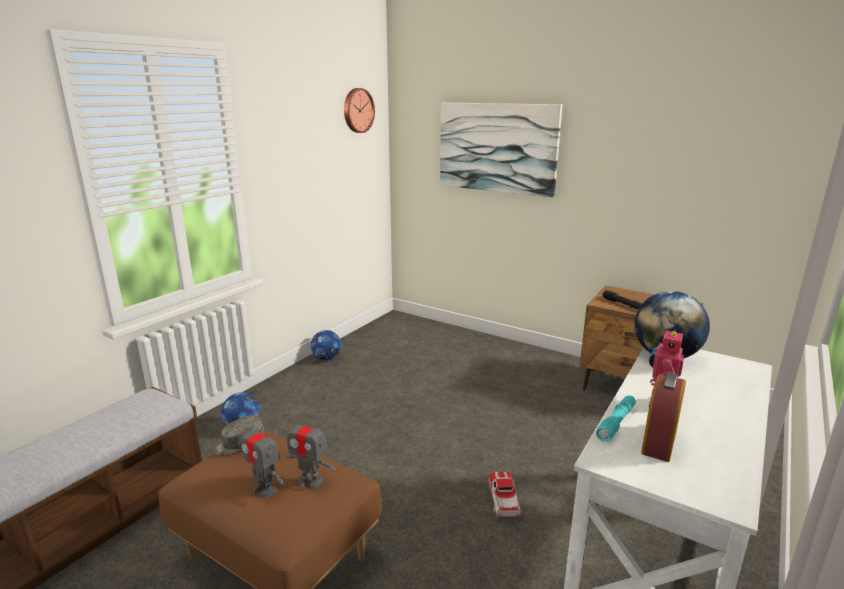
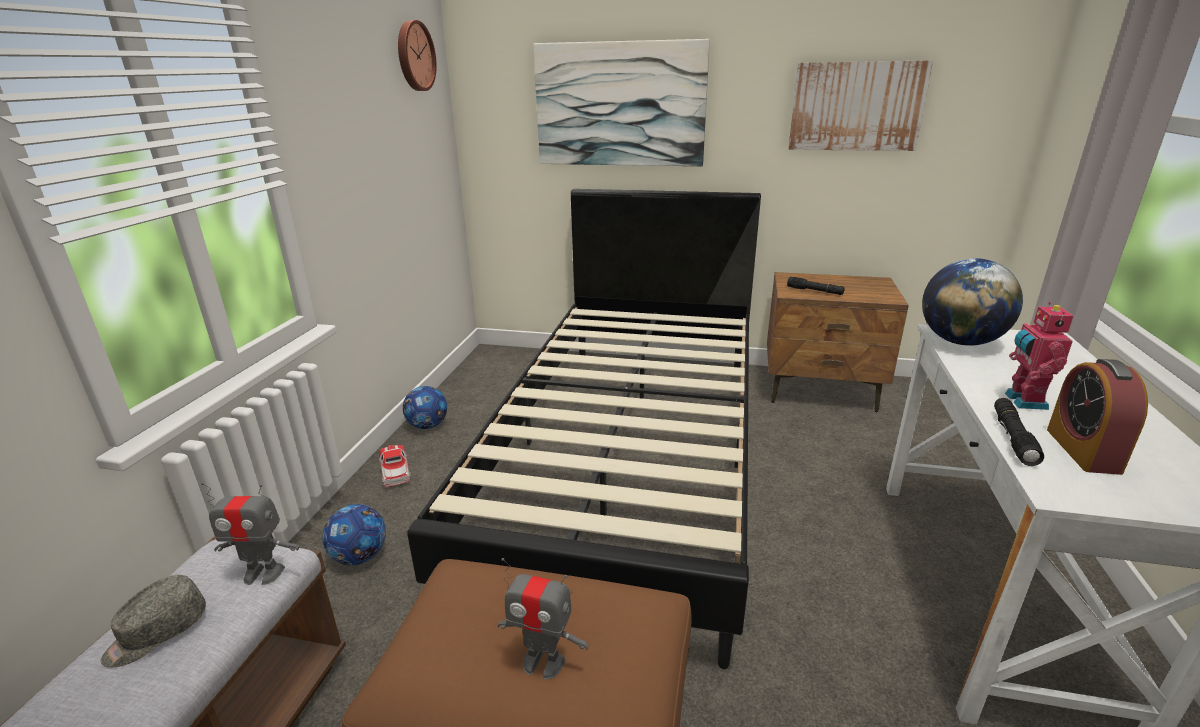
camera: 20 degrees left, 5 degrees up
(240, 444) = (445, 597): grey cap -> grey cap (157, 633)
(310, 481) = (603, 625): toy robot -> toy robot (263, 573)
(445, 406) = (630, 457): none -> black bed
(504, 500) = (780, 563): toy car -> toy car (395, 472)
(616, 423) = (1013, 437): turquoise flashlight -> black flashlight
(675, 160) = (856, 106): none -> picture

